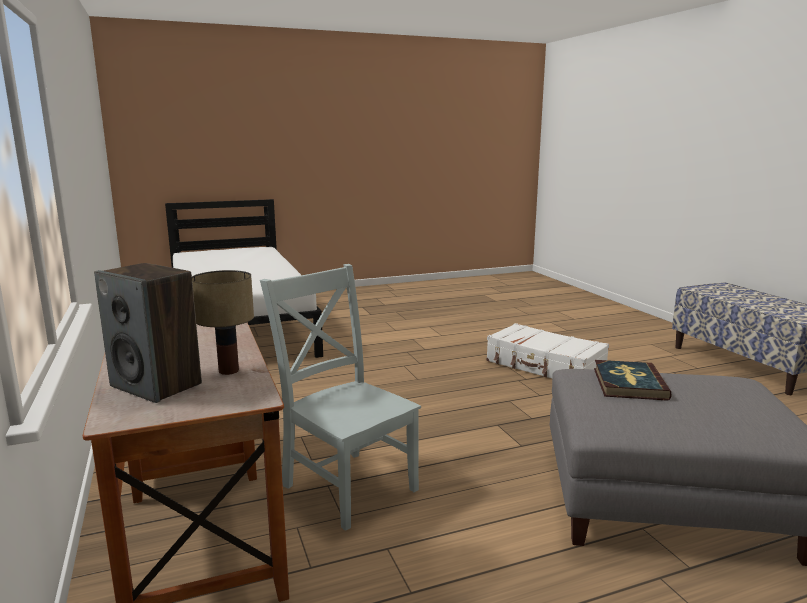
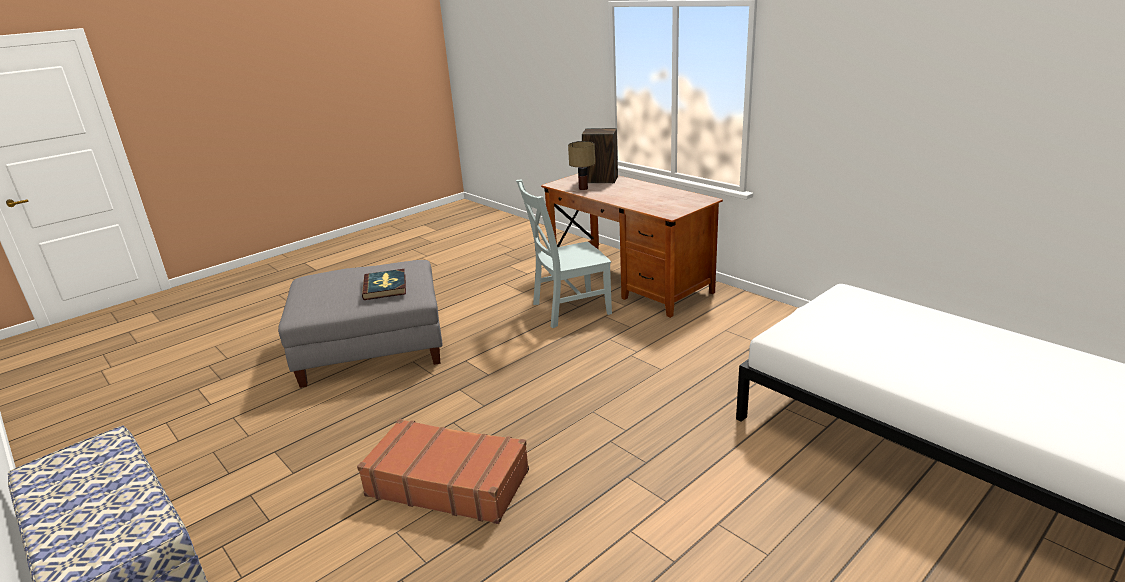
camera: 160 degrees right, 10 degrees up
(346, 484) = (568, 309): grey chair -> grey chair turned 135 degrees clockwise
(545, 366) = (448, 482): white suitcase -> brown suitcase

